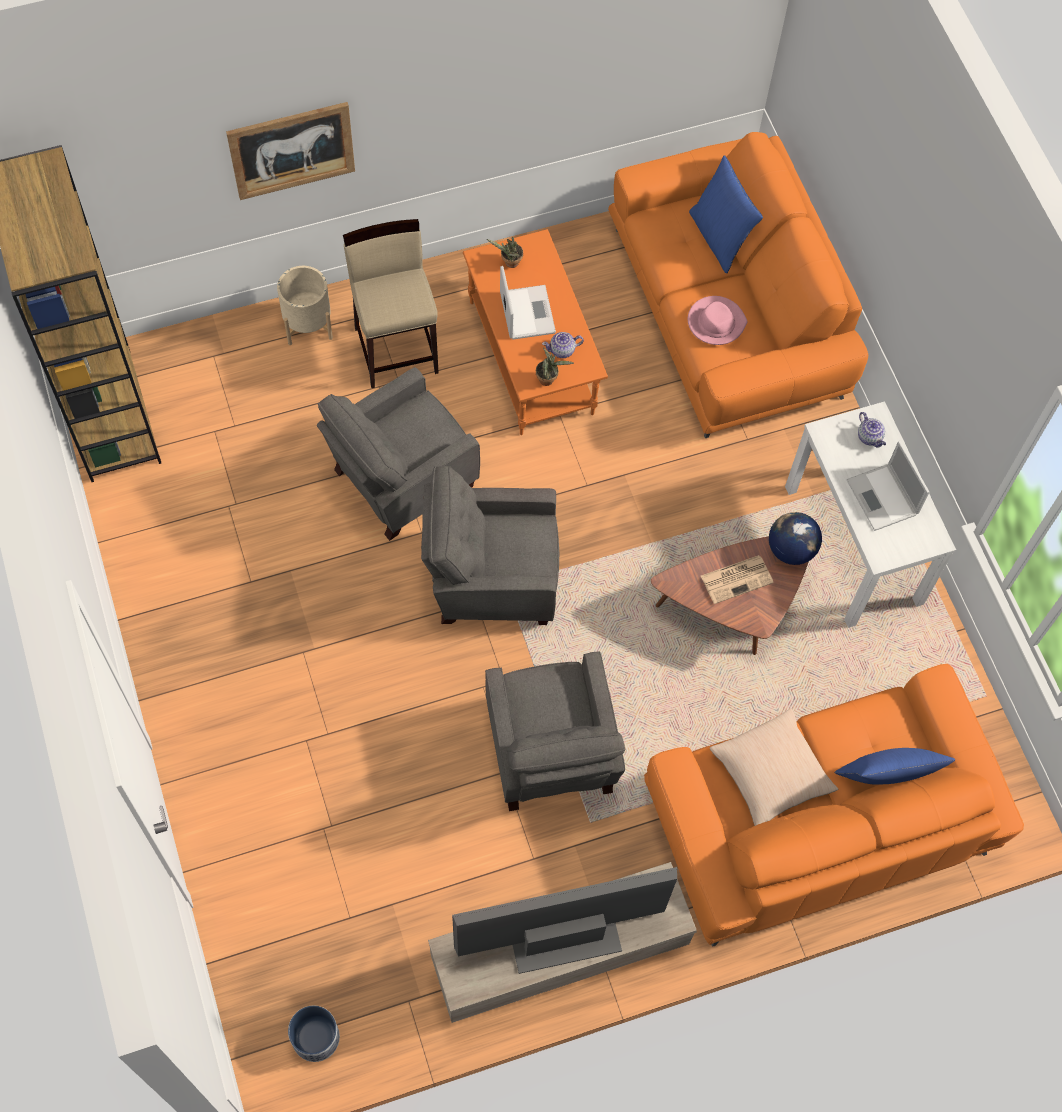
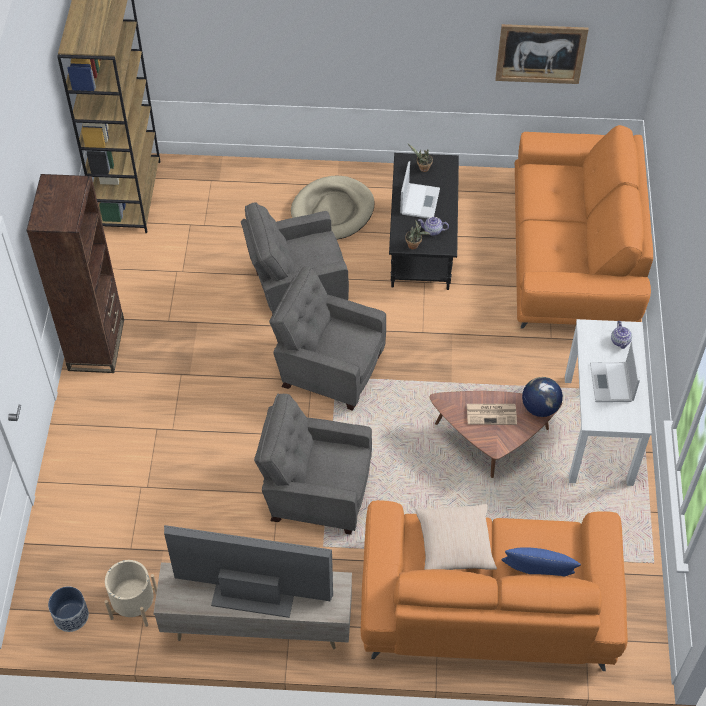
camera: 25 degrees right, 10 degrees down
(169, 649) = (96, 344): none -> brown bookcase
(292, 150) = (289, 41): picture -> picture (540, 53)
(308, 323) = (281, 179): beige planter -> beige planter (134, 605)
(397, 349) = (333, 211): beige stool -> beige dog bed
(532, 358) = (422, 242): orange coffee table -> black coffee table
(550, 754) = (316, 493): grey armchair -> grey armchair turned 90 degrees clockwise
(715, 322) = (551, 246): pink hat -> none
(719, 238) = (578, 195): blue pillow -> none

